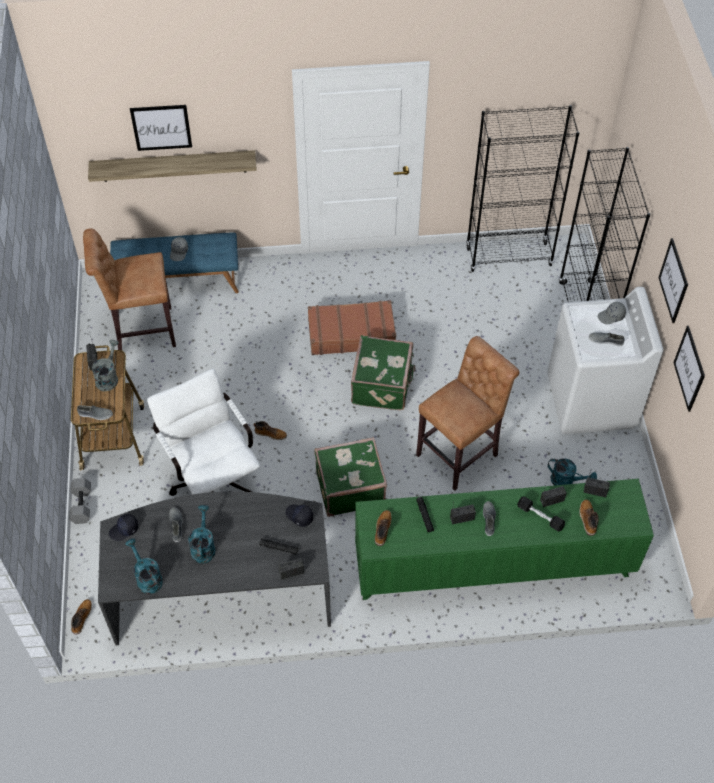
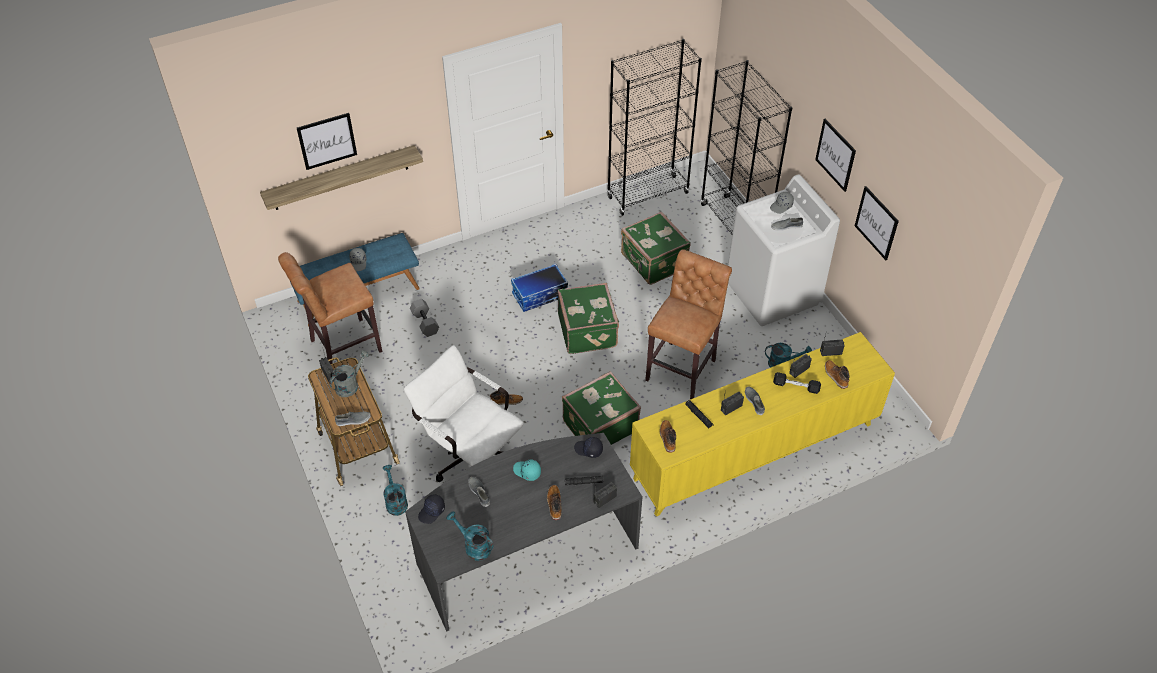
camera: 20 degrees left, 5 degrees down
(81, 505) = (355, 517): grey dumbbell -> grey dumbbell (424, 323)
(81, 618) = (402, 618): boot -> boot (554, 504)
(108, 377) = (350, 385): grey watering can -> grey watering can turned 45 degrees clockwise
(203, 546) = (513, 502): turquoise watering can -> turquoise watering can (395, 501)
(230, 519) = (527, 472): none -> turquoise cap
(351, 334) = (539, 296): brown suitcase -> storage box
(481, 331) = (653, 262): none -> green suitcase
(493, 565) = (755, 451): green cabinet -> yellow cabinet

